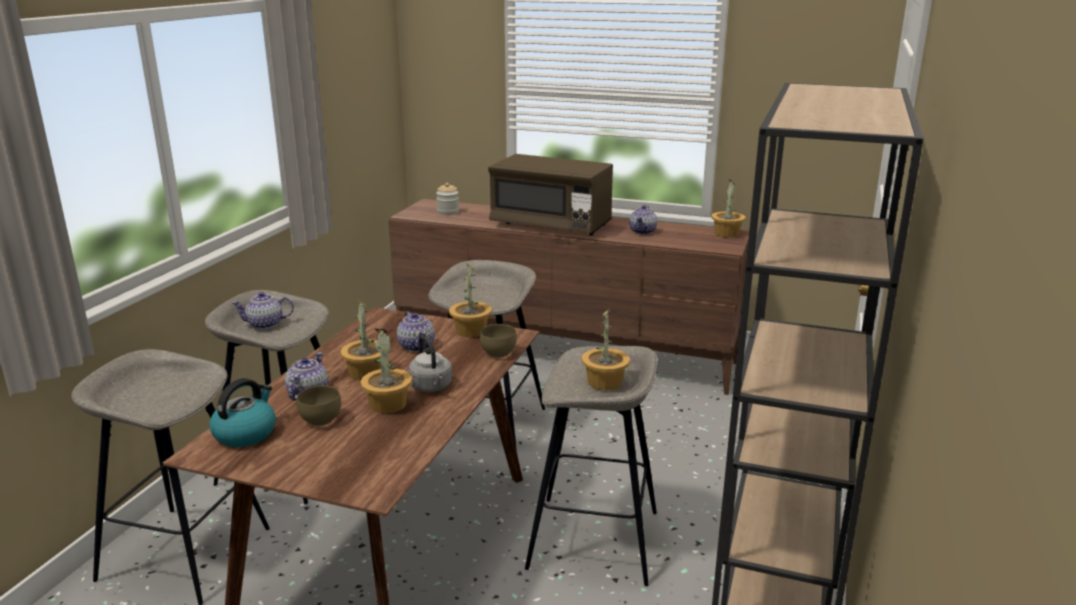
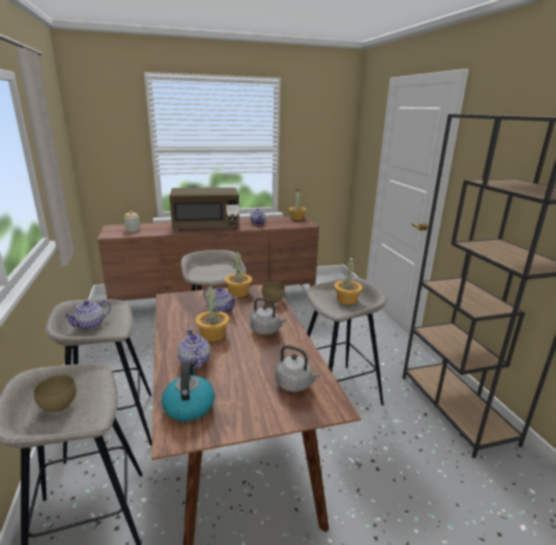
camera: 35 degrees left, 0 degrees up
(319, 421) = (229, 376): brown bowl -> brown bowl (58, 406)
(371, 454) = (295, 385): none -> grey kettle
(388, 404) = (257, 350): potted plant -> none

